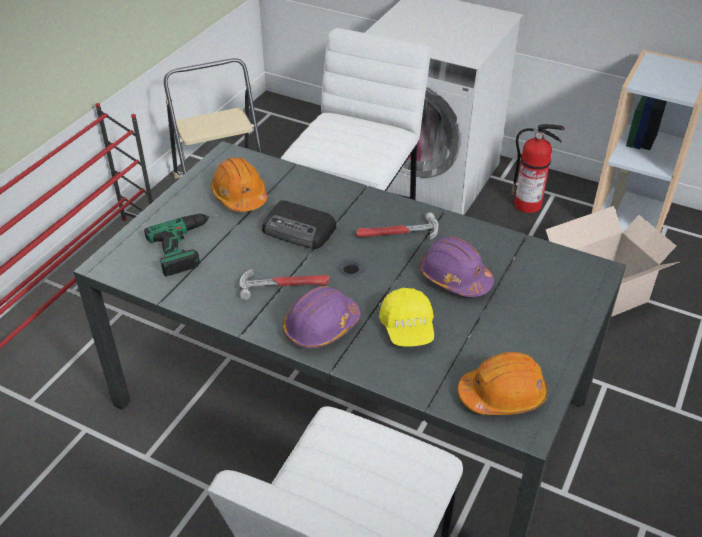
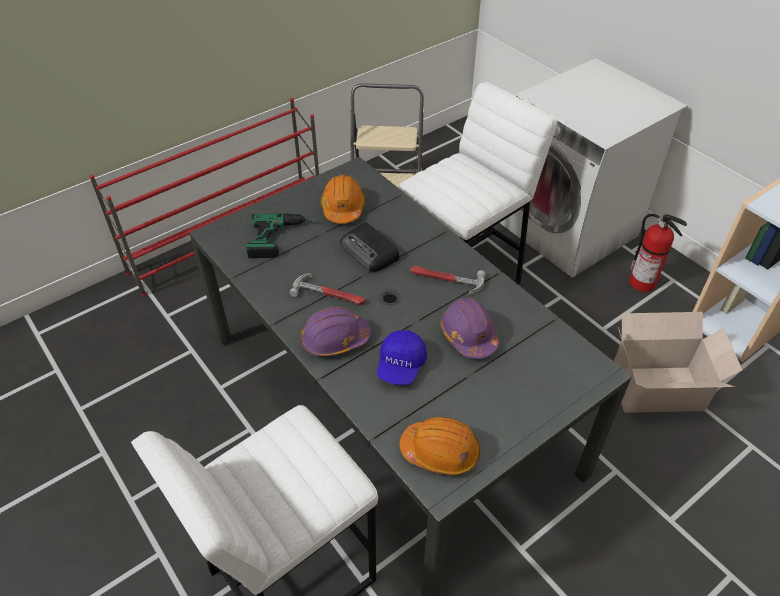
camera: 25 degrees right, 5 degrees up
(407, 329) = (401, 366): yellow cap -> blue cap

